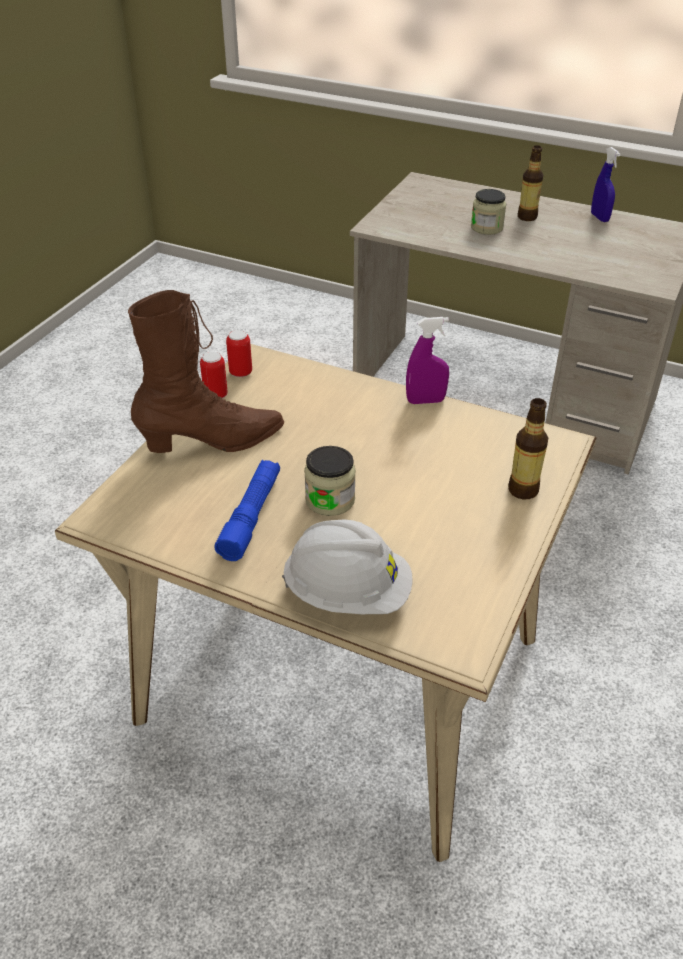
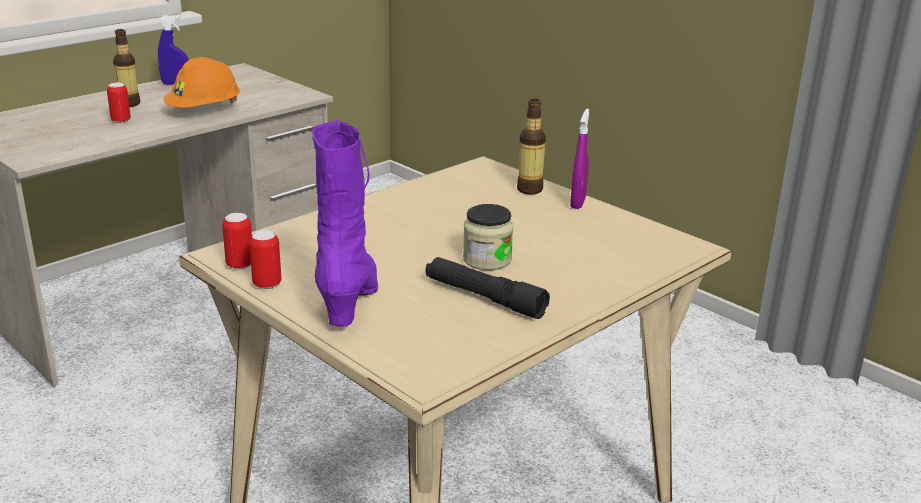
camera: 70 degrees left, 15 degrees down
(213, 442) = (350, 298): brown boot -> purple boot
(251, 516) = (484, 298): blue flashlight -> black flashlight
(348, 593) = (611, 274): white hard hat -> none
(425, 401) = (382, 196): purple spray bottle -> purple spray bottle (578, 203)
(487, 227) = (121, 121): jar -> can
(552, 252) = (204, 111): none -> orange hard hat

